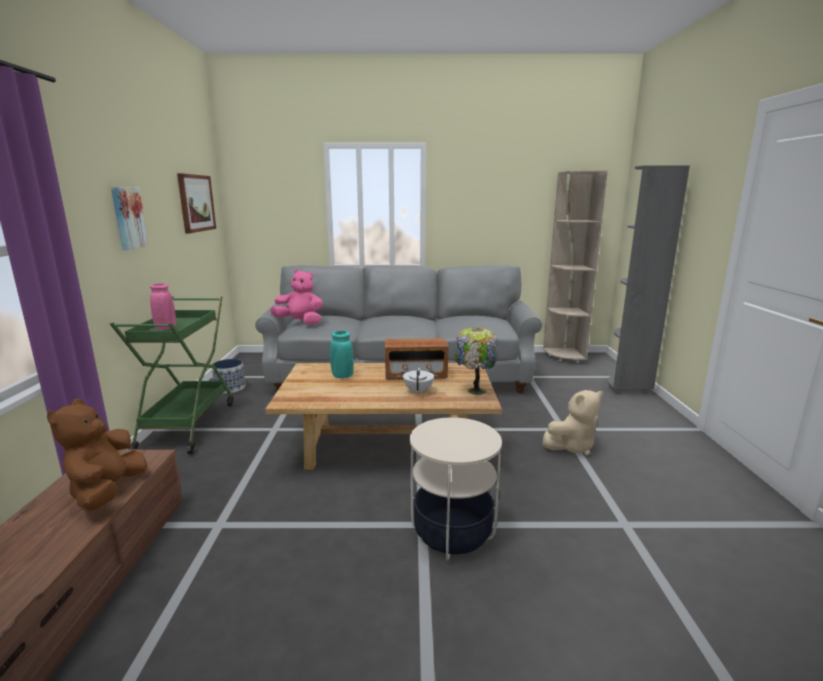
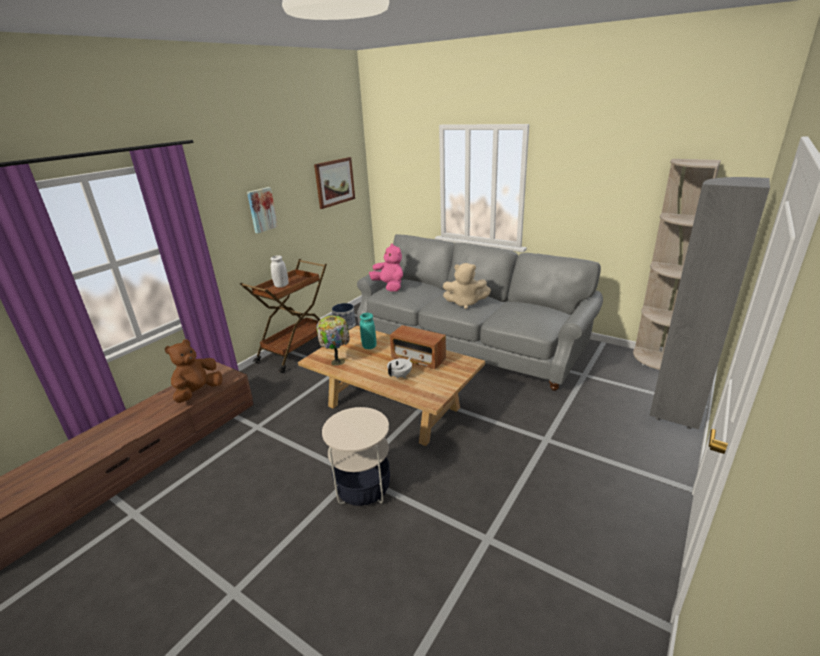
camera: 35 degrees right, 10 degrees up
(166, 328) = (281, 285): pink vase -> white vase
(189, 426) = (297, 351): green cart -> brown cart
(474, 391) = (439, 388): table lamp -> table lamp (337, 361)
(572, 447) = (531, 458): beige plush toy -> beige plush toy (465, 303)

